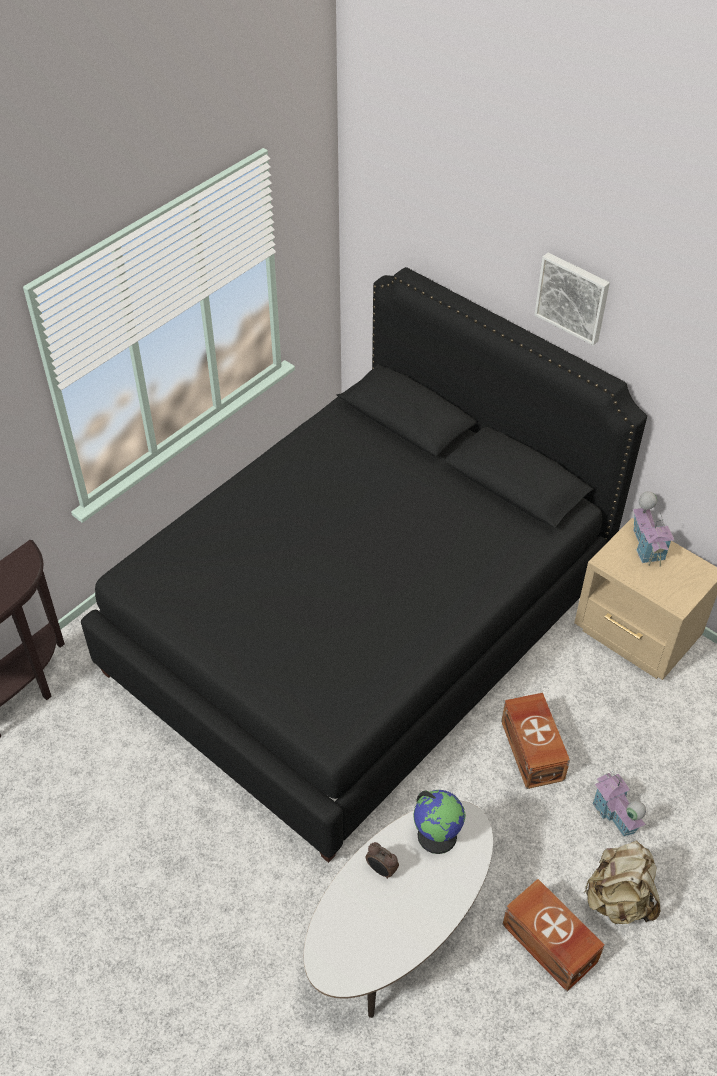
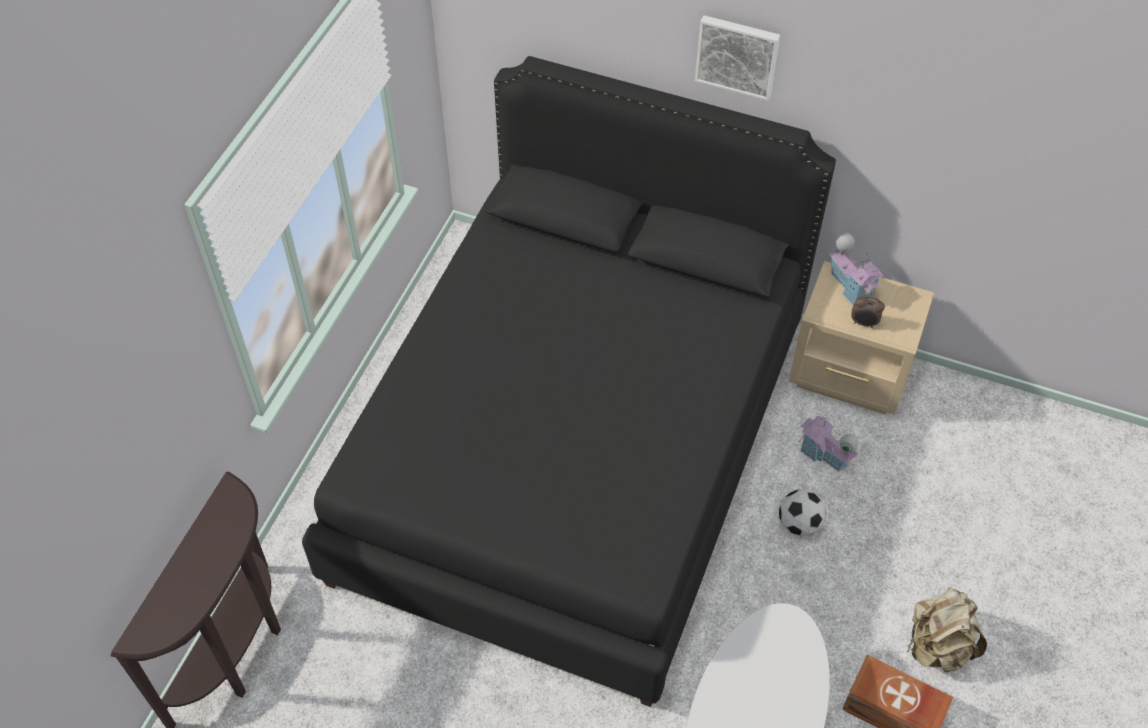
camera: 20 degrees left, 5 degrees up
(381, 870) = (728, 700): alarm clock -> alarm clock (864, 323)
(437, 835) = (766, 646): globe -> none
(533, 749) = (799, 524): brown storage box -> football
(614, 815) = (901, 565): toy house -> toy house (823, 455)

